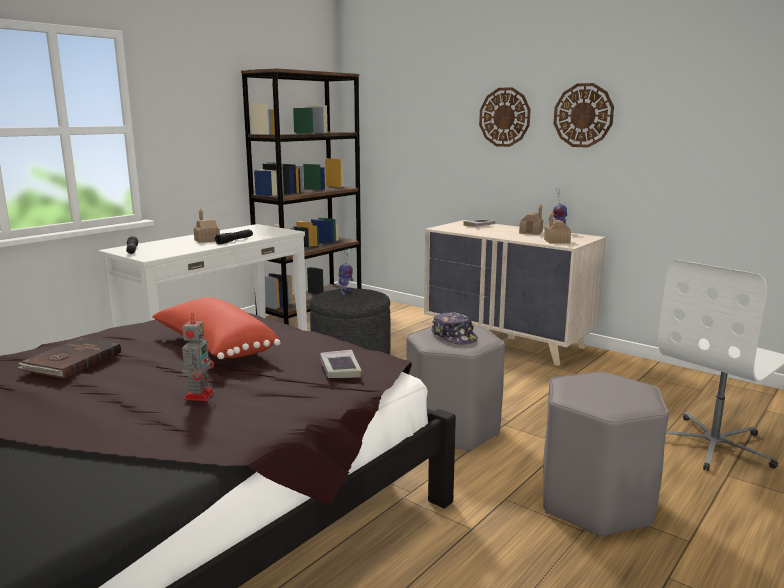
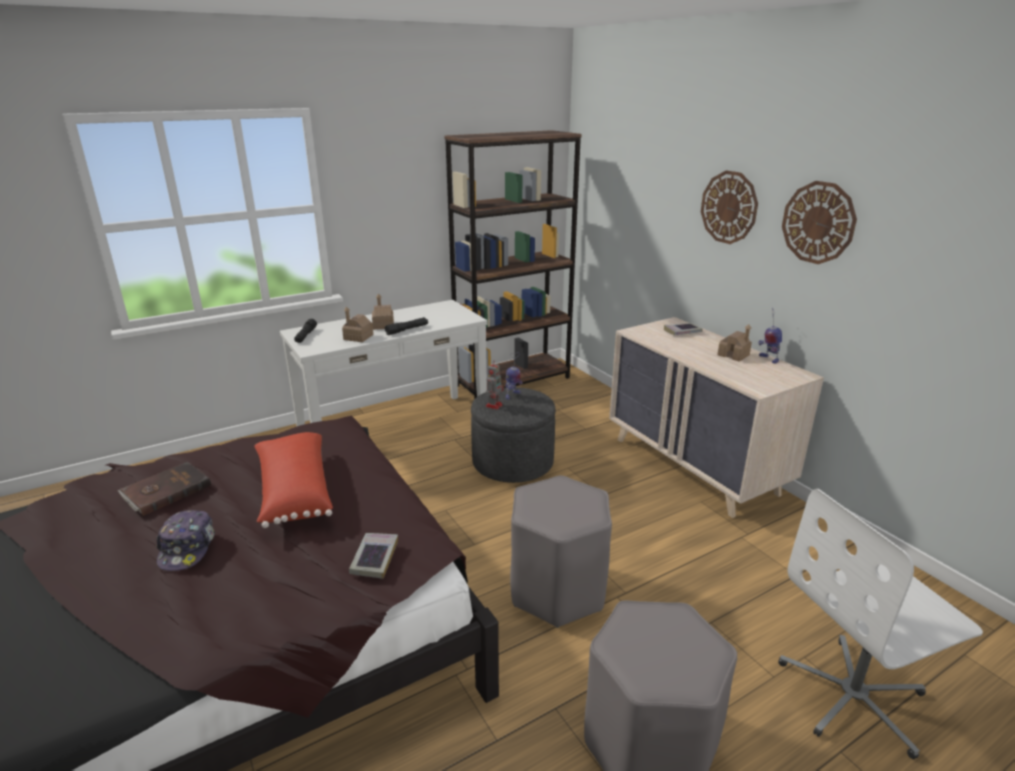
camera: 20 degrees right, 10 degrees up
(199, 395) = (227, 570): toy robot -> toy robot (494, 405)
(454, 337) = (560, 504): cap -> cap (188, 548)
(556, 241) = (750, 379): toy house -> toy house (358, 337)

